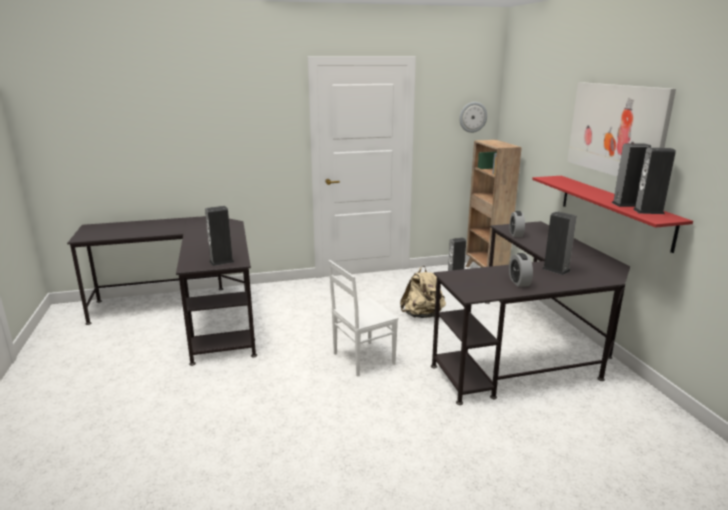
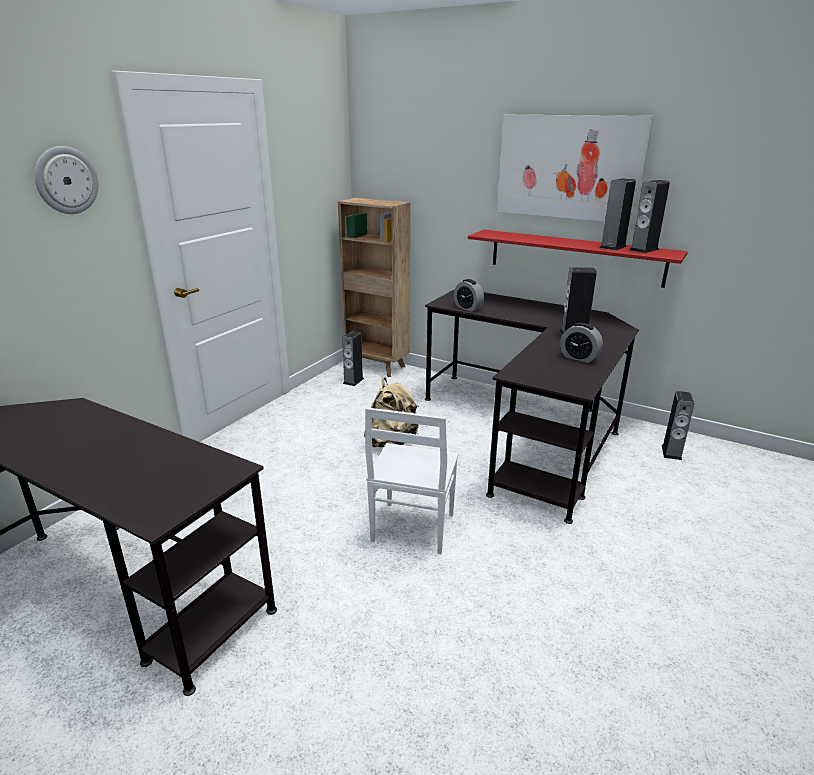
camera: 45 degrees left, 5 degrees up
(221, 261) = (198, 480): speaker -> speaker (671, 452)
(472, 117) = (328, 169): wall clock -> wall clock (66, 180)

